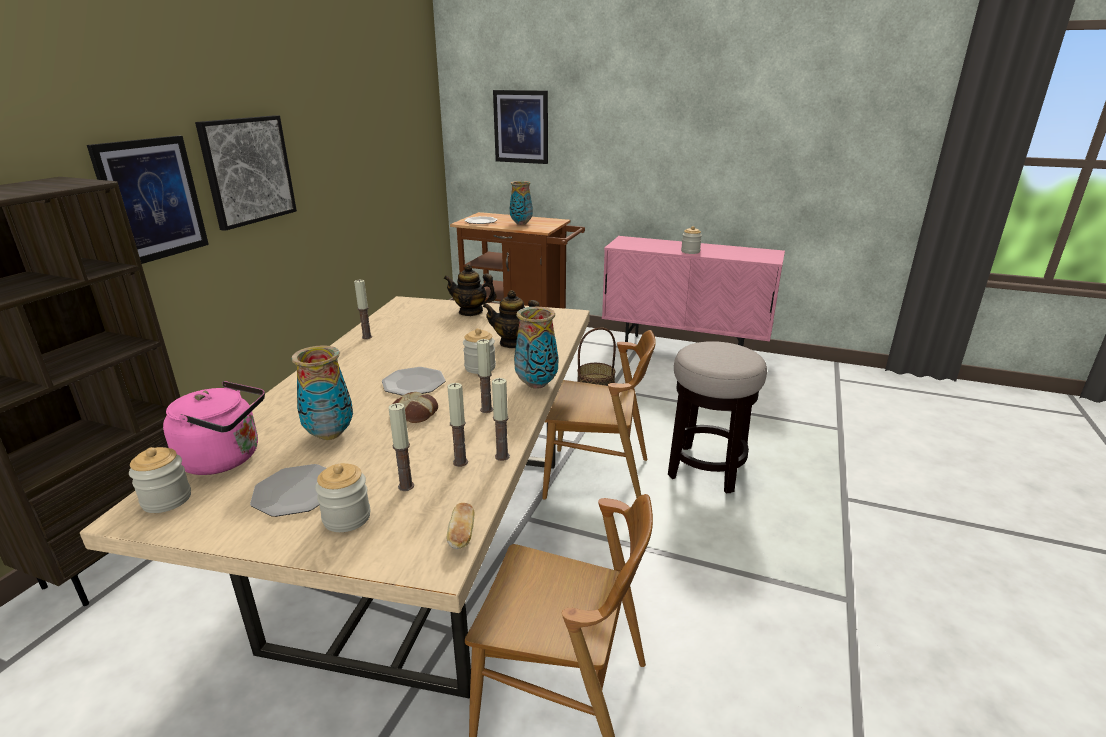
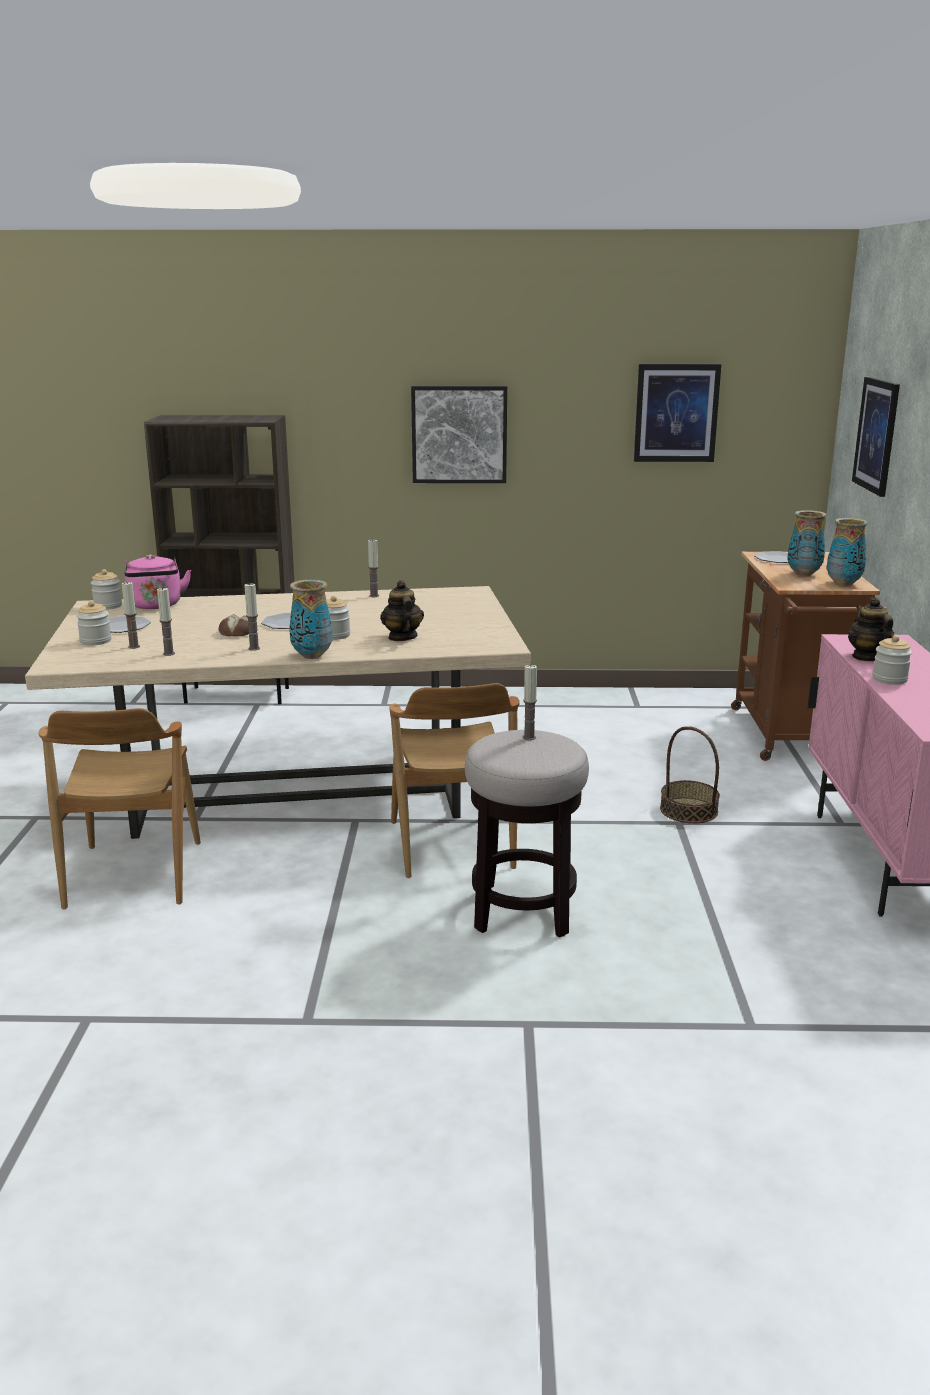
camera: 70 degrees right, 5 degrees down
(152, 199) = (354, 443): picture -> picture (676, 413)
(329, 434) = (196, 619): vase -> vase (843, 584)
(462, 535) = (80, 667): bread -> none
(471, 312) = (471, 613): teapot -> teapot (867, 657)
(502, 456) = (181, 662): candle -> candle (529, 737)

